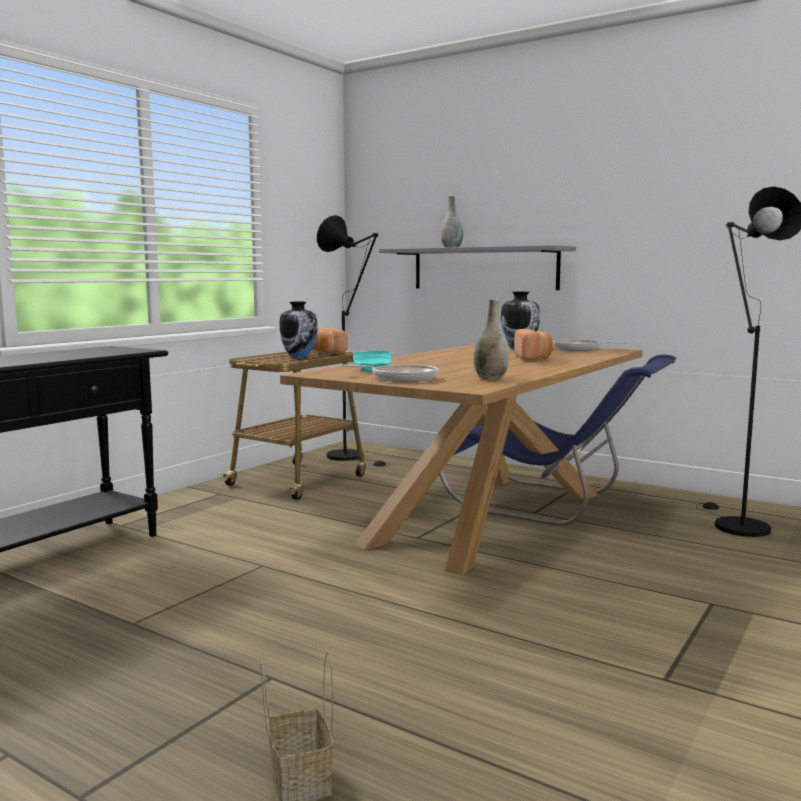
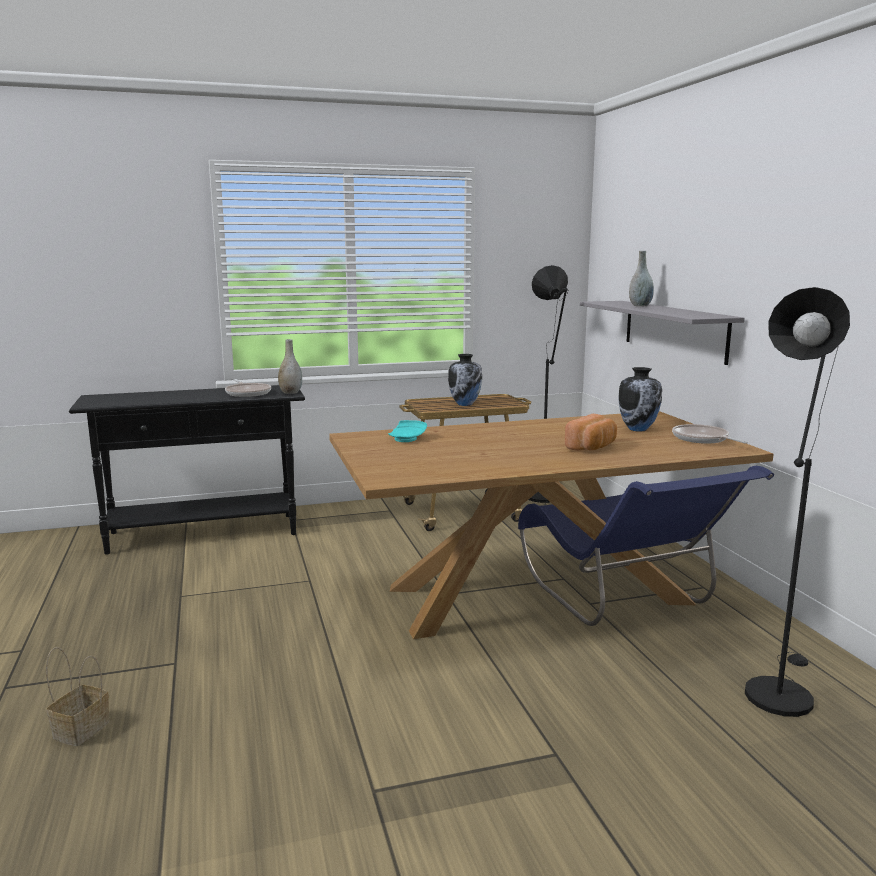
camera: 40 degrees right, 5 degrees up
(325, 352) = (499, 401): bread -> none
(400, 378) = (384, 455): frying pan -> frying pan (247, 393)
(490, 378) = (444, 470): grey vase -> grey vase (290, 393)

